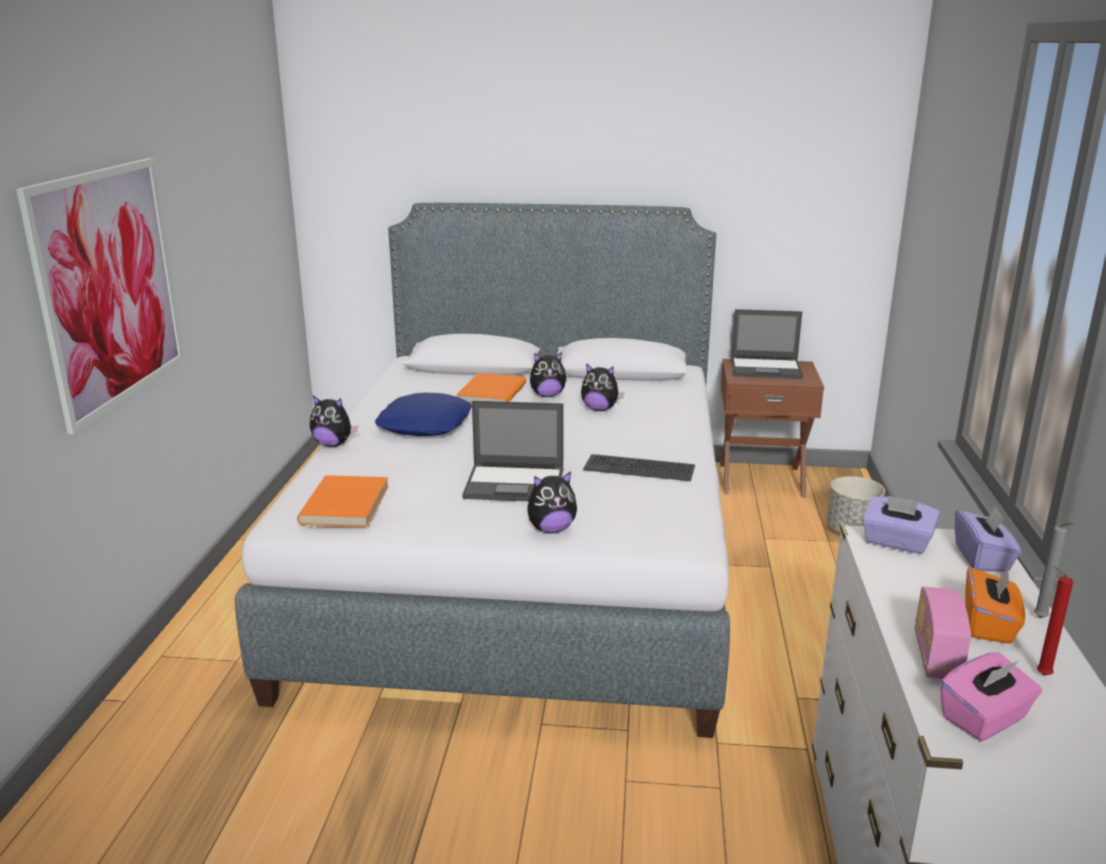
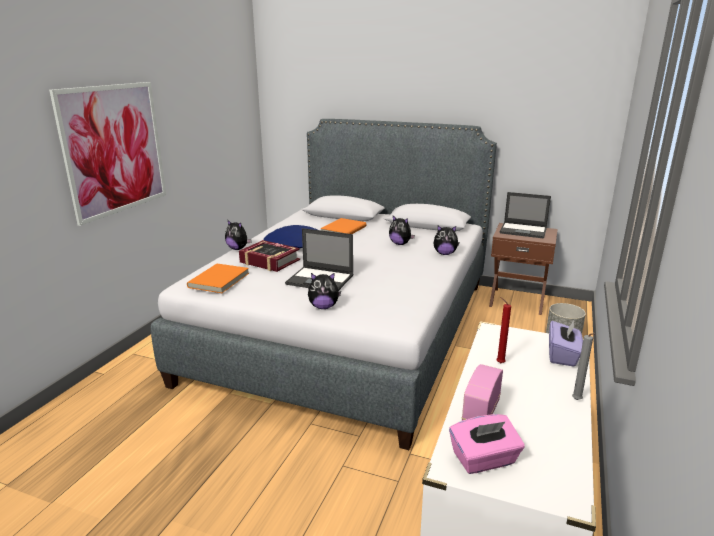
camera: 15 degrees right, 0 degrees up
(409, 461) = (269, 261): none -> book
(547, 395) = (374, 234): plush toy -> plush toy (445, 253)
(639, 468) = (400, 279): keyboard -> none
(896, 543) = (508, 338): purple tissue box -> none
(989, 625) = (534, 399): orange tissue box -> none
(1040, 675) = (548, 437): red candle -> red candle (499, 363)

